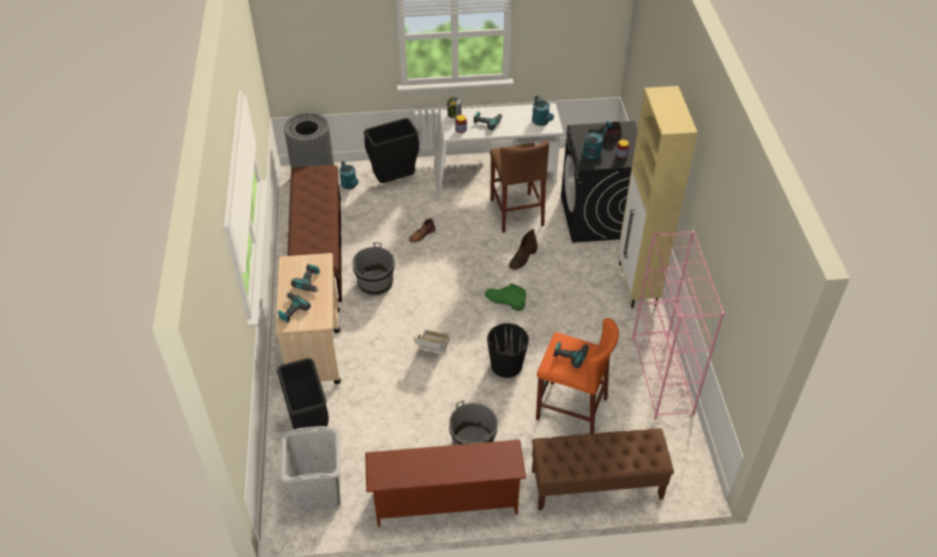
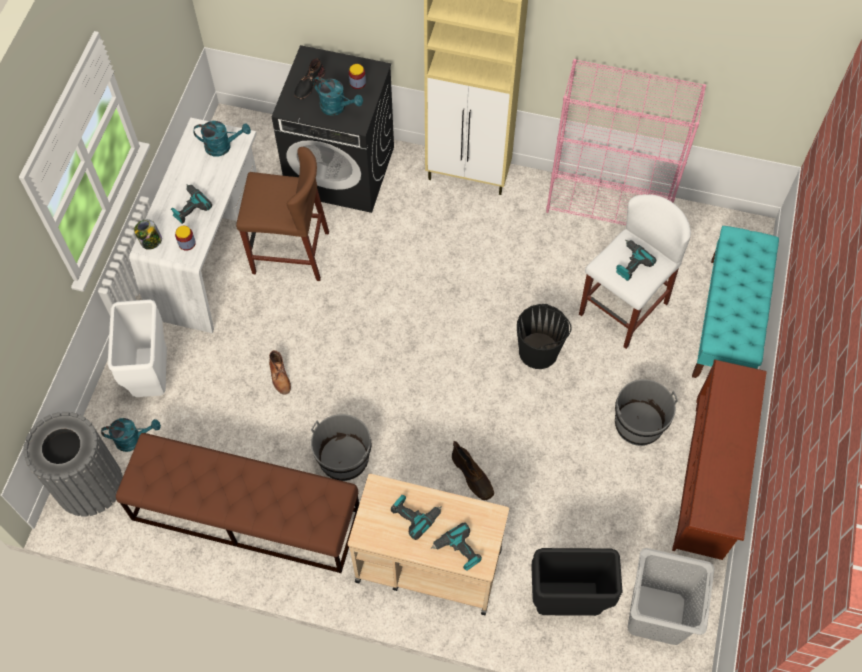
camera: 70 degrees left, 15 degrees up
(394, 181) = (154, 378): black trash can -> white trash can
(432, 349) = (483, 424): cardboard box -> none
(504, 301) = (438, 319): green boot -> none
(522, 258) = (375, 274): brown boot -> brown boot (473, 476)
(571, 409) = (623, 308): orange stool -> white stool
(594, 151) = (337, 107): turquoise watering can -> turquoise watering can turned 150 degrees clockwise
(596, 484) = (727, 322): brown bench -> turquoise bench

